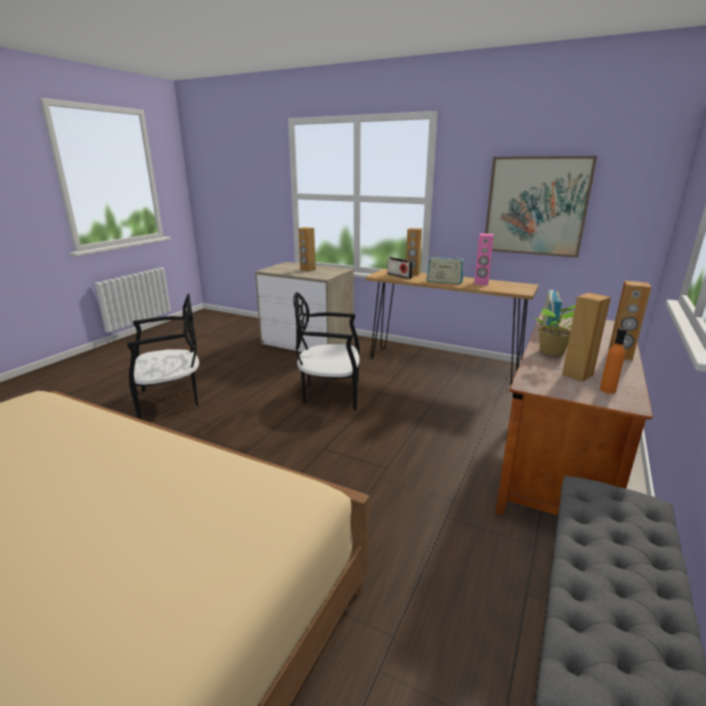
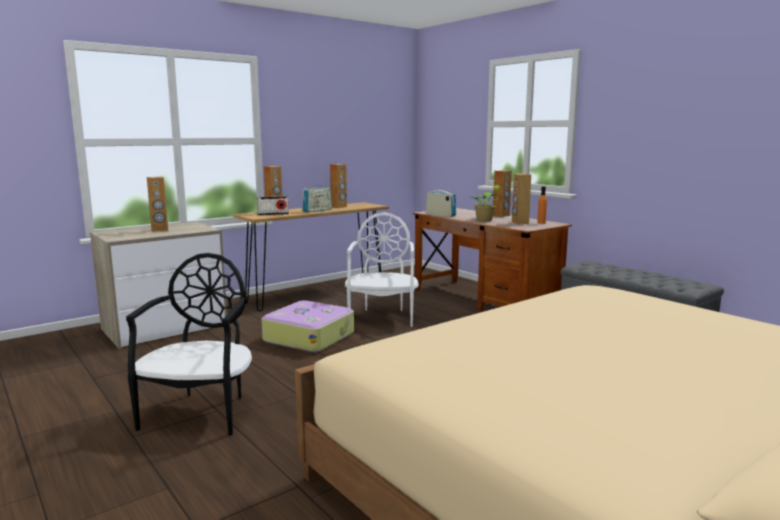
camera: 65 degrees left, 10 degrees down
(330, 394) = (309, 337): black chair -> suitcase
(415, 412) = (382, 317): none -> white chair
(481, 283) = (339, 207): pink speaker -> brown speaker
(536, 206) = (343, 141): picture -> none

